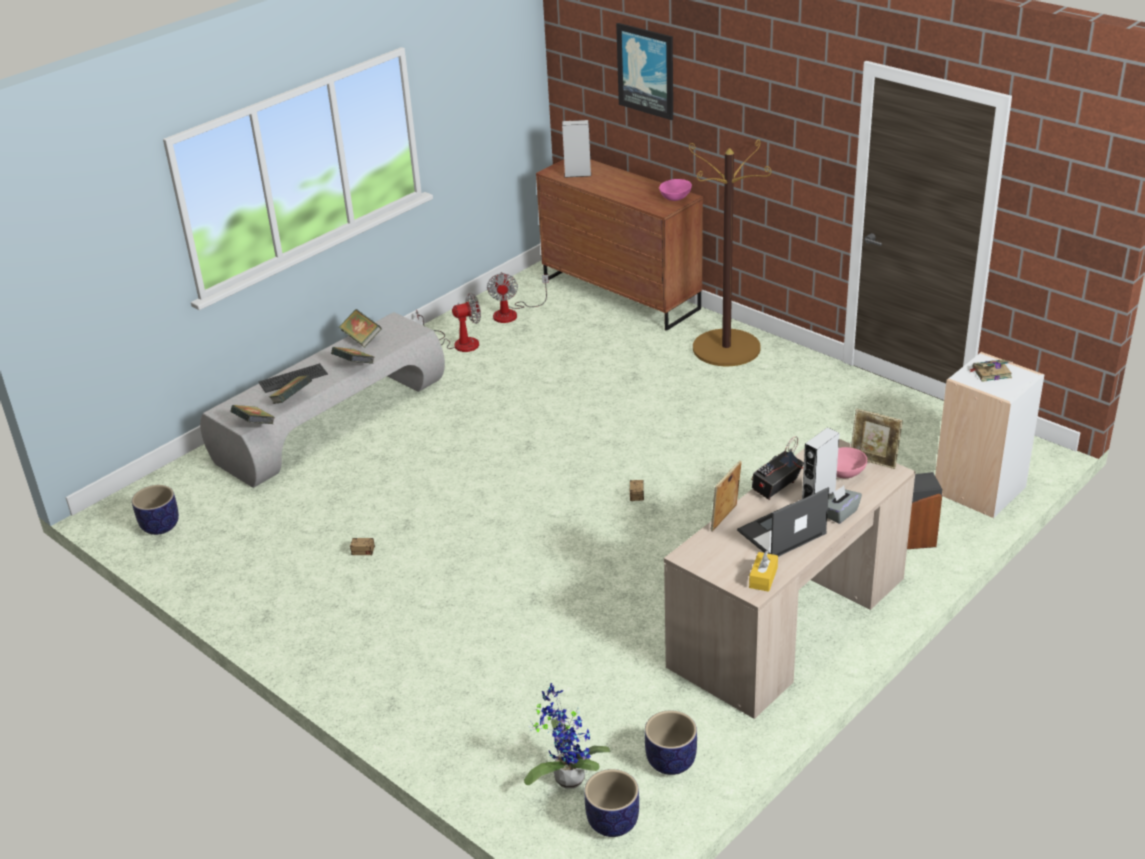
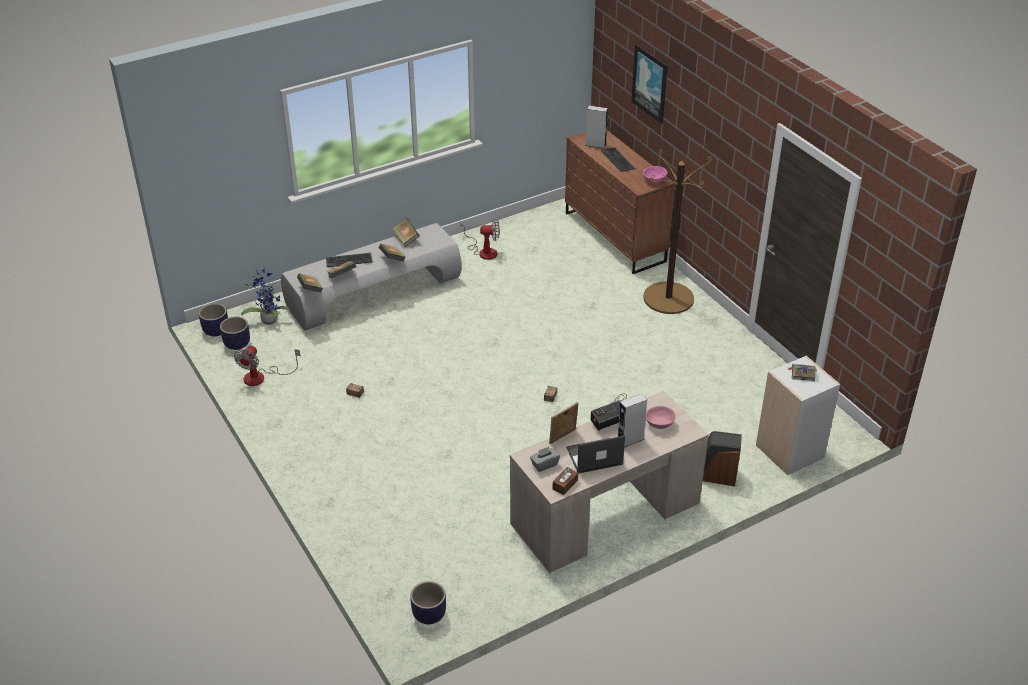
camera: 15 degrees right, 5 degrees up
(512, 313) = (531, 235): fan -> fan (261, 377)
(567, 776) = (415, 578): potted plant -> potted plant (268, 319)
(616, 184) = (618, 160): none -> keyboard
(671, 761) = (483, 586): planter -> planter (216, 330)
(763, 578) = (565, 484): yellow tissue box -> brown tissue box
(840, 513) = (640, 452): grey tissue box -> grey tissue box (544, 464)
(873, 462) = (684, 420): picture frame -> none

